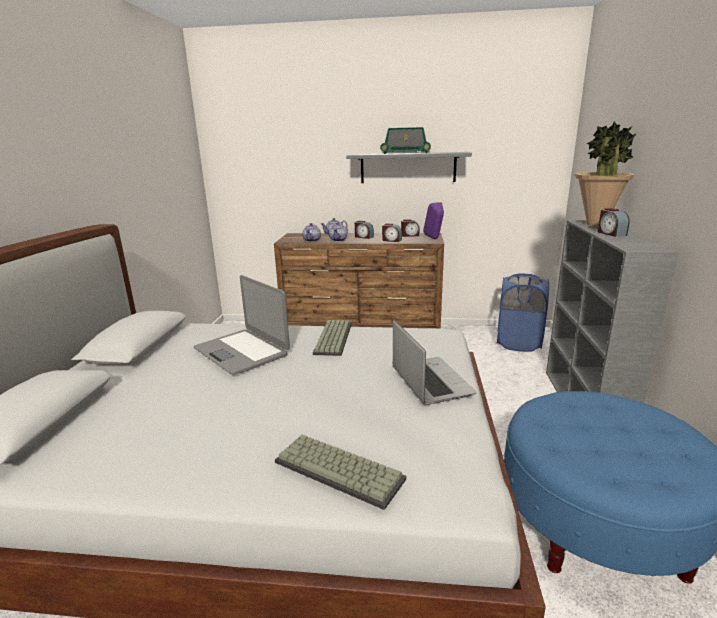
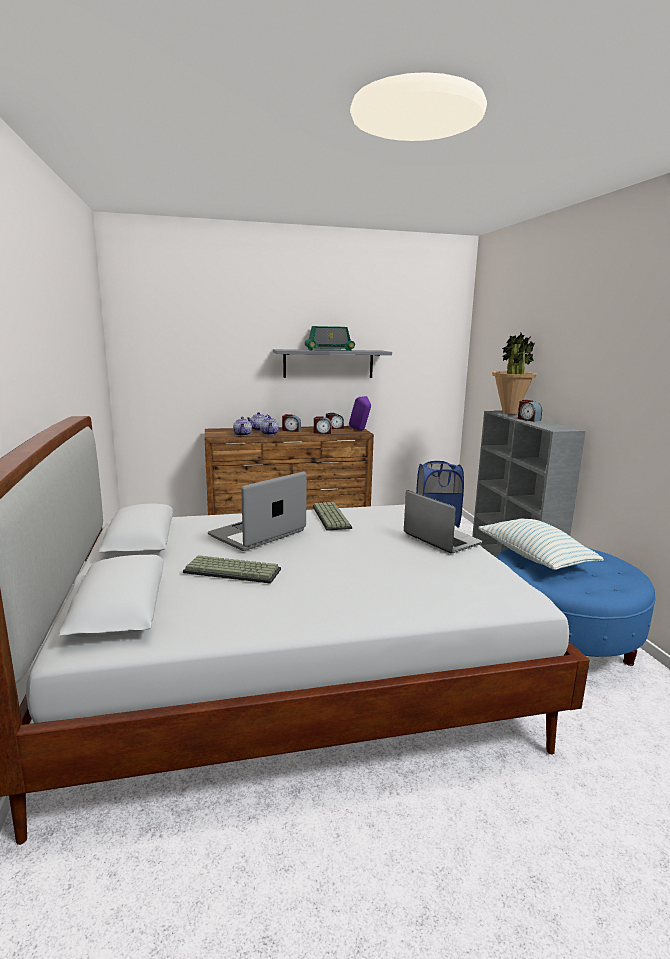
camera: 20 degrees left, 5 degrees down
(242, 351) = (258, 534): laptop -> laptop turned 105 degrees clockwise
(341, 469) = (431, 596): keyboard -> keyboard (234, 570)
(569, 414) = (534, 557): none -> pillow

